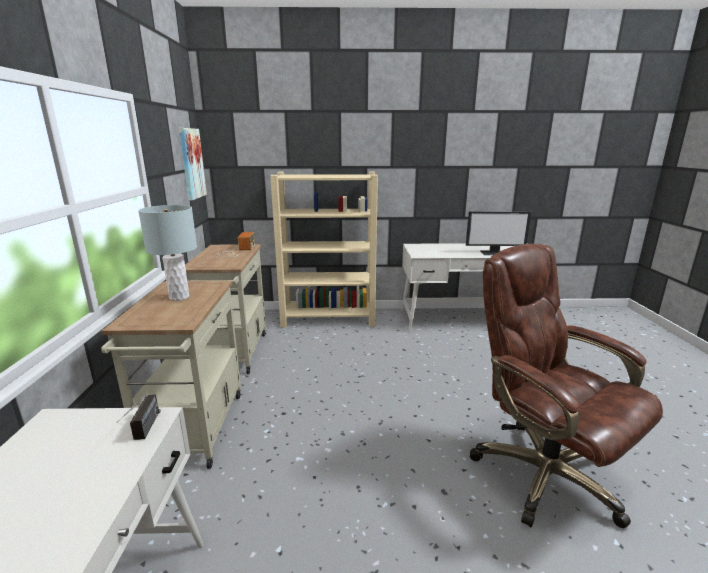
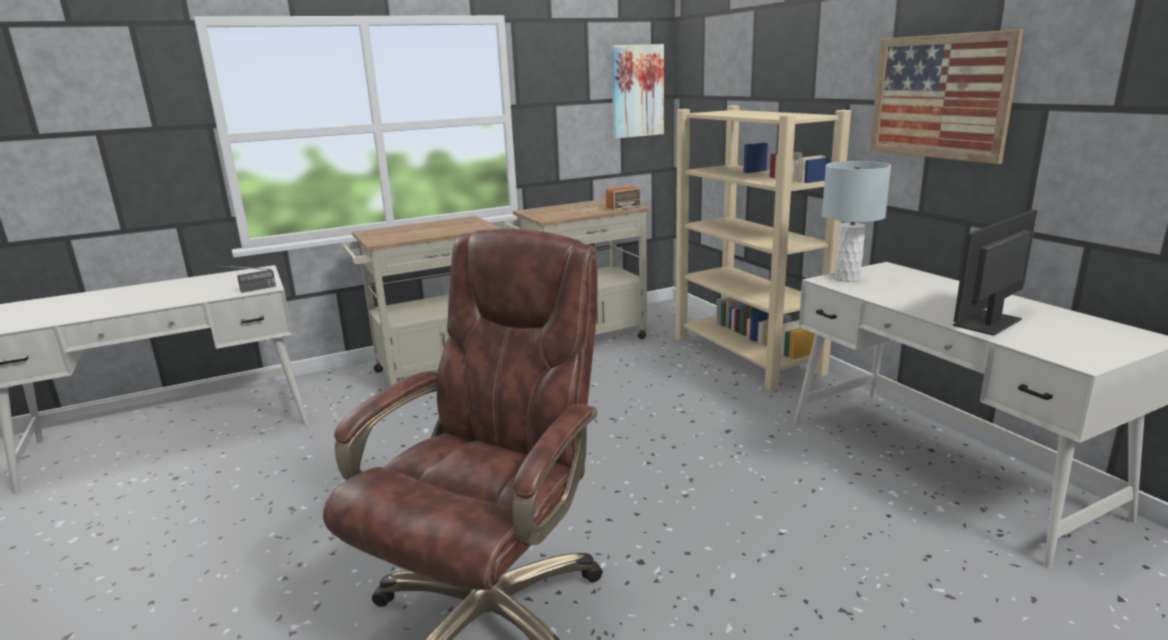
camera: 65 degrees right, 0 degrees up
(179, 297) = (437, 227): grey table lamp -> grey table lamp (847, 278)
(421, 163) = (939, 97): none -> picture
(495, 253) = (988, 323): monitor -> monitor turned 75 degrees clockwise

